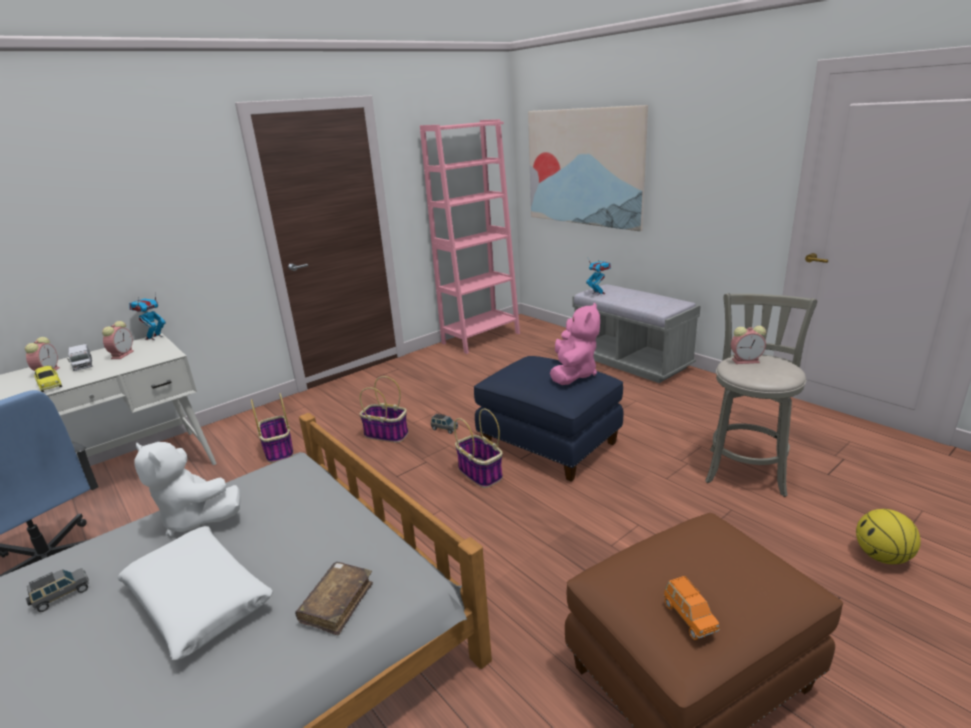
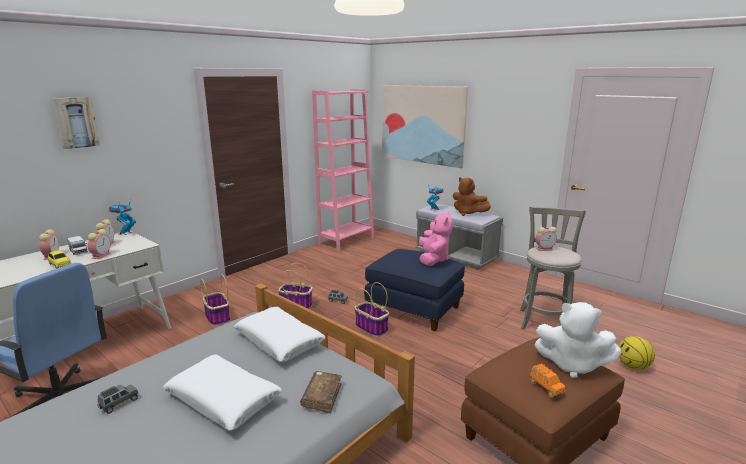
camera: 10 degrees left, 5 degrees down
(69, 189) = (76, 122): none -> picture
(107, 371) = (101, 255): none -> alarm clock
(196, 519) = (198, 353): white plush toy -> white plush toy (572, 365)
(312, 503) = (279, 341): none -> white pillow
(647, 299) = (468, 213): none -> brown plush toy

